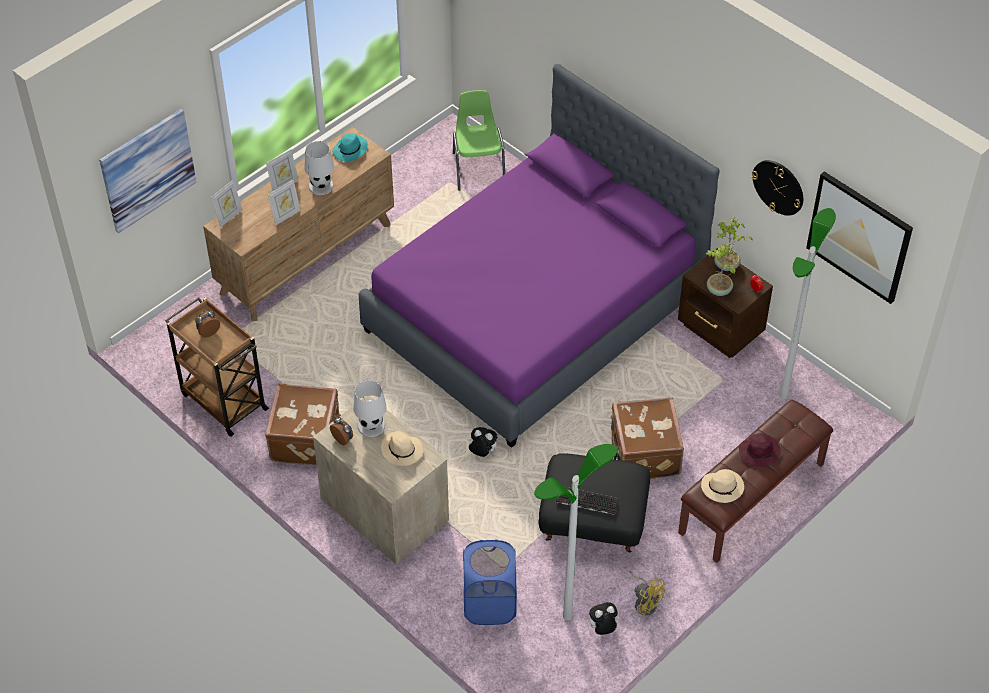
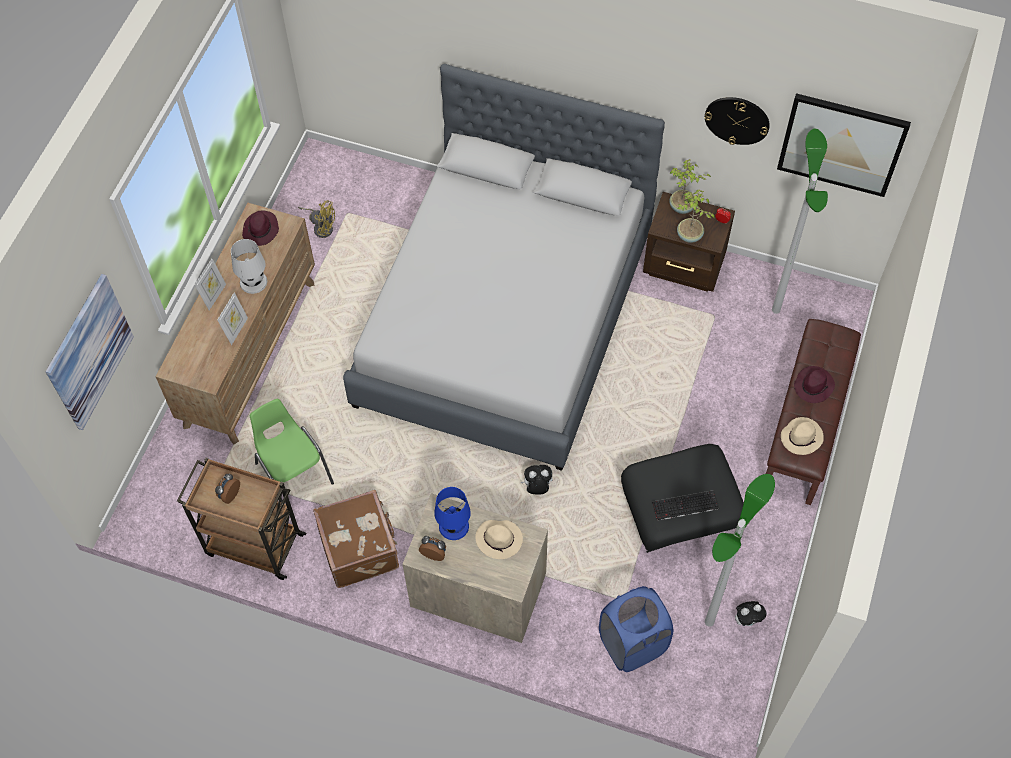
camera: 25 degrees left, 10 degrees up
(229, 217) = (177, 355): picture frame -> none
(350, 150) = (261, 230): turquoise hat -> purple hat
(371, 425) = (453, 526): white table lamp -> blue table lamp
(478, 168) = (366, 188): green chair -> green chair (293, 472)
(535, 312) = (505, 318): purple bed -> grey bed
(602, 629) = (747, 620): plush toy -> plush toy turned 150 degrees counterclockwise
(643, 454) = (685, 423): brown suitcase -> none
(645, 602) = (770, 574): yellow fan -> yellow fan (321, 227)

